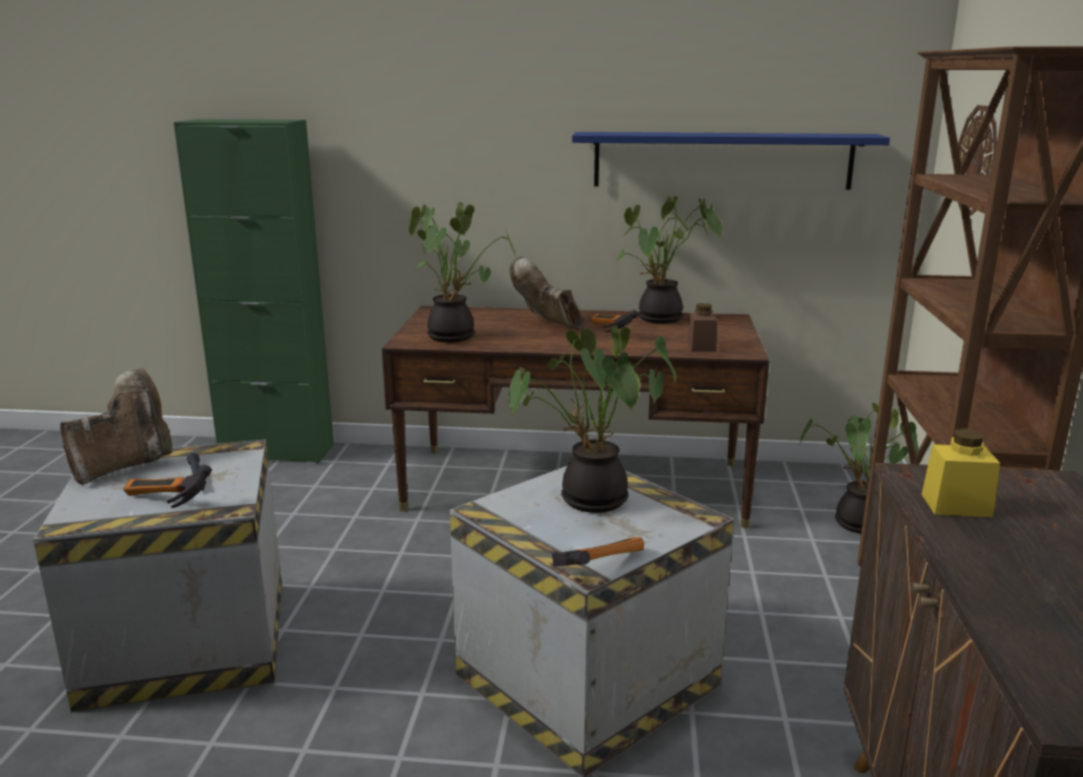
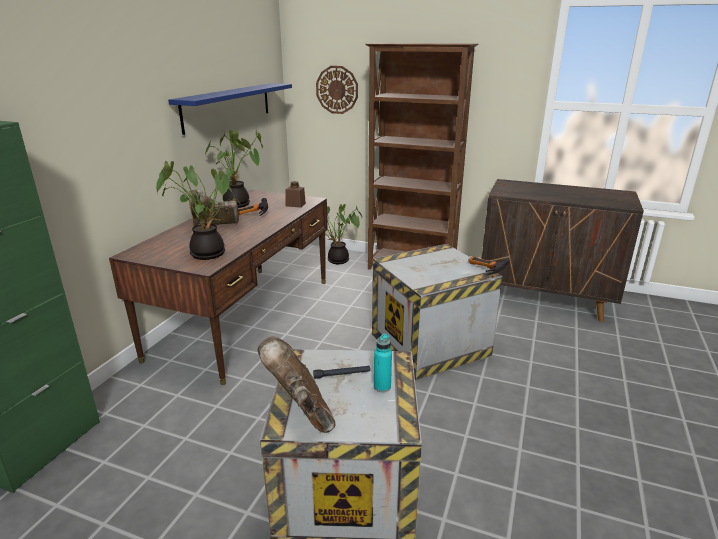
camera: 75 degrees left, 5 degrees up
(162, 504) = (382, 387): hammer -> turquoise bottle
(590, 502) = (424, 265): potted plant -> none
(956, 505) = (522, 193): yellow jar -> none

